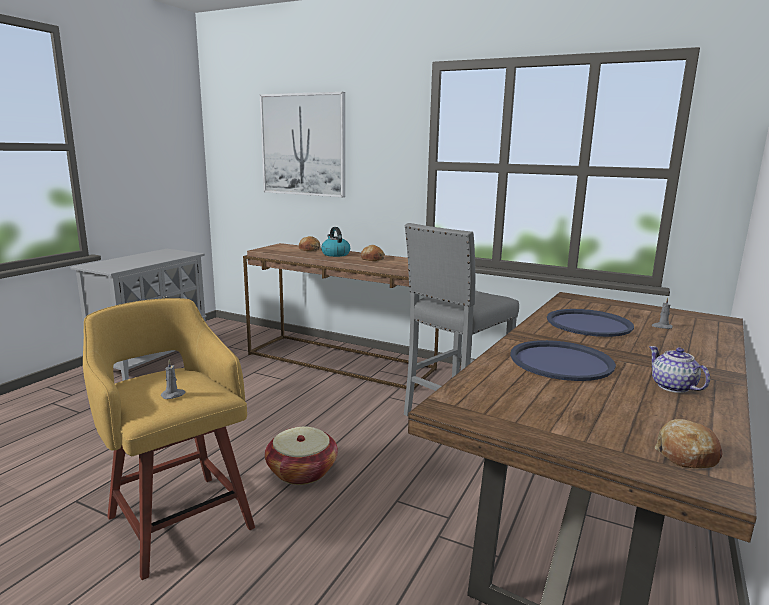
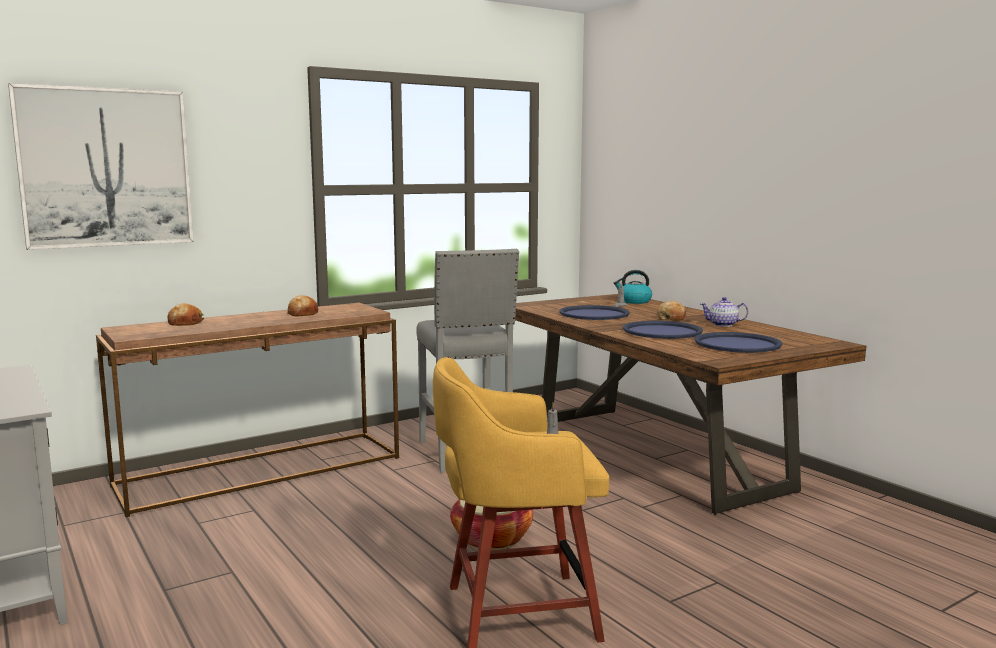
camera: 60 degrees left, 5 degrees down
(335, 254) = (243, 319): kettle -> kettle (634, 301)
(563, 408) = (737, 344): none -> blue tray
(686, 455) = (807, 340): bread -> bread (671, 318)

